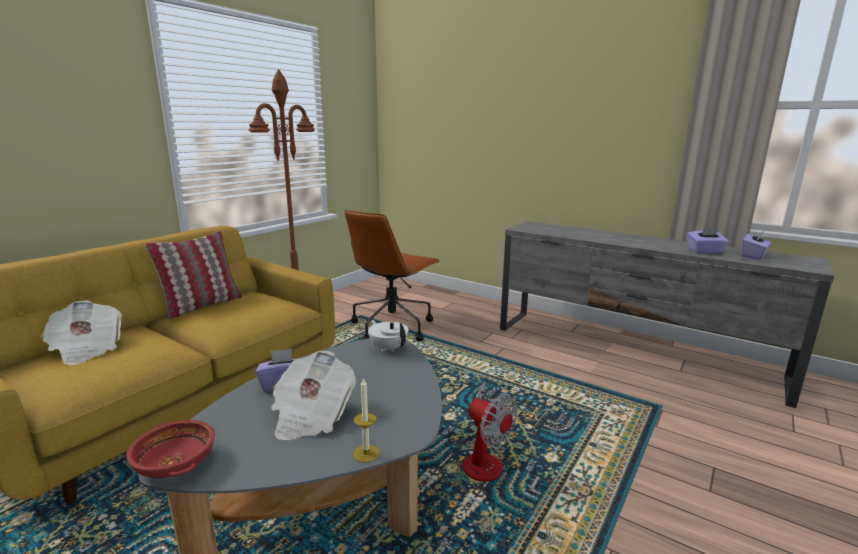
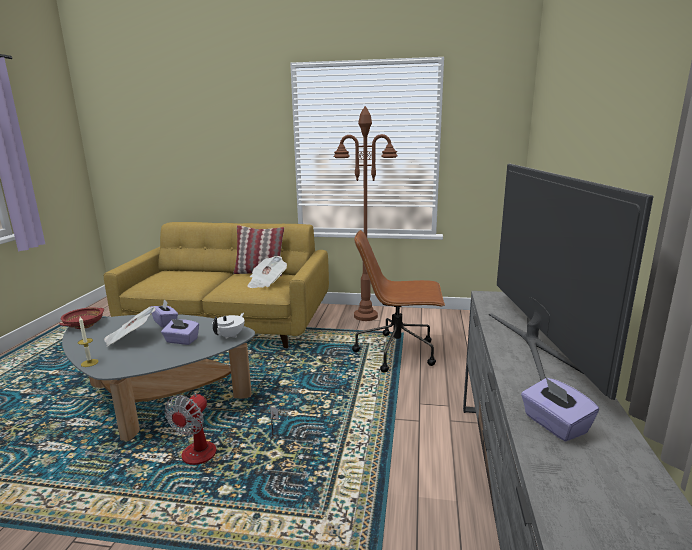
camera: 65 degrees right, 0 degrees up
(87, 349) = (185, 273): newspaper -> newspaper (266, 283)
(607, 236) = (536, 343): none -> television
(753, 256) = (601, 482): purple tissue box -> purple tissue box (181, 341)

